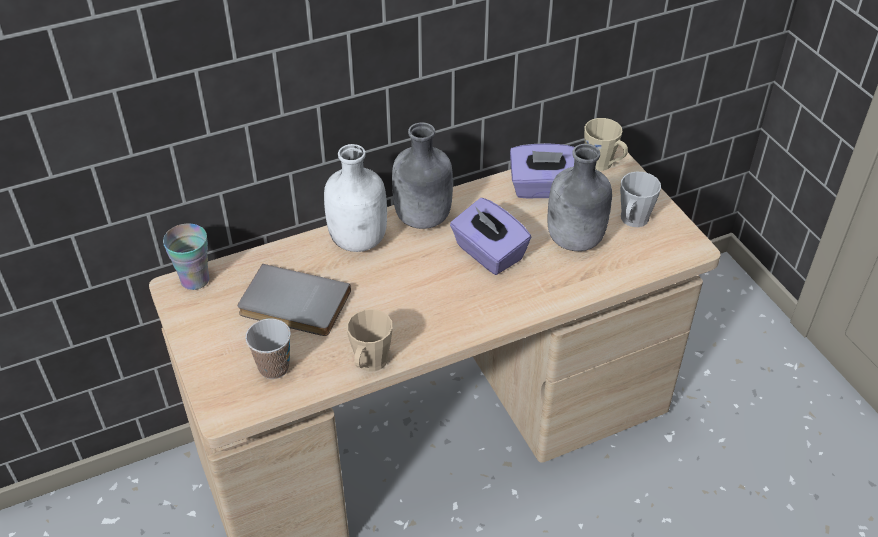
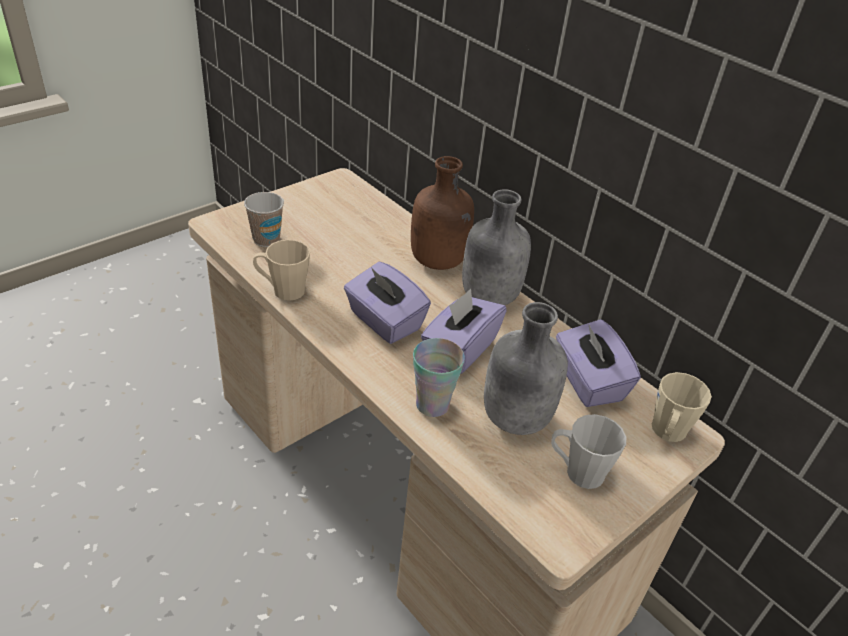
camera: 70 degrees right, 5 degrees down
(195, 280) = (352, 186): cup -> cup (432, 405)
(293, 305) = (340, 238): grey book -> none
(359, 240) = (438, 262): white bottle -> brown bottle
(438, 295) = (384, 321): none -> purple tissue box

